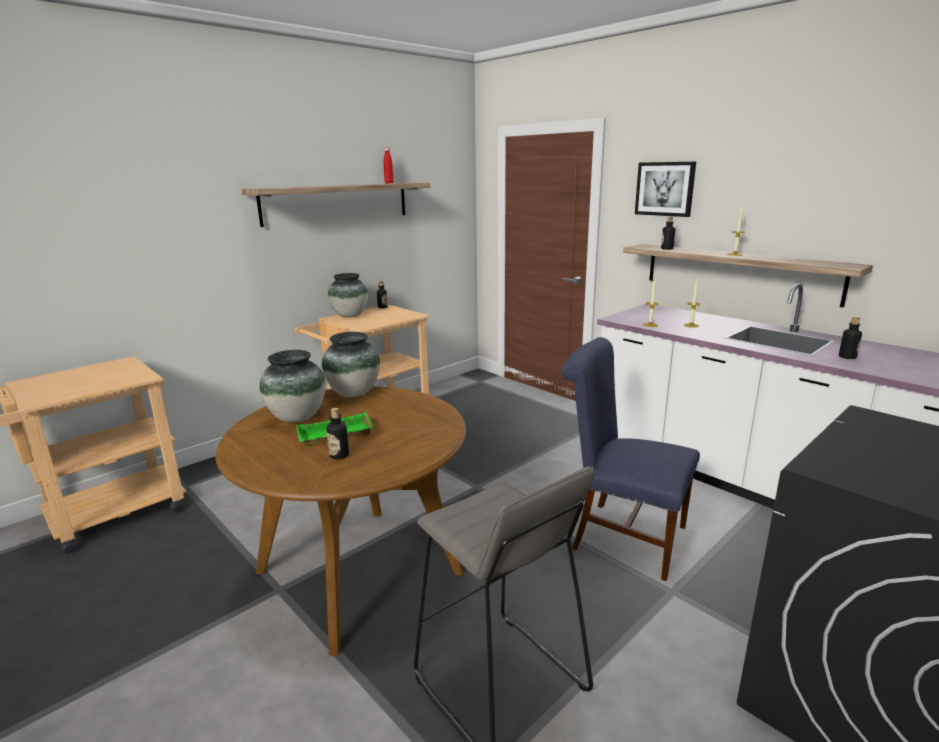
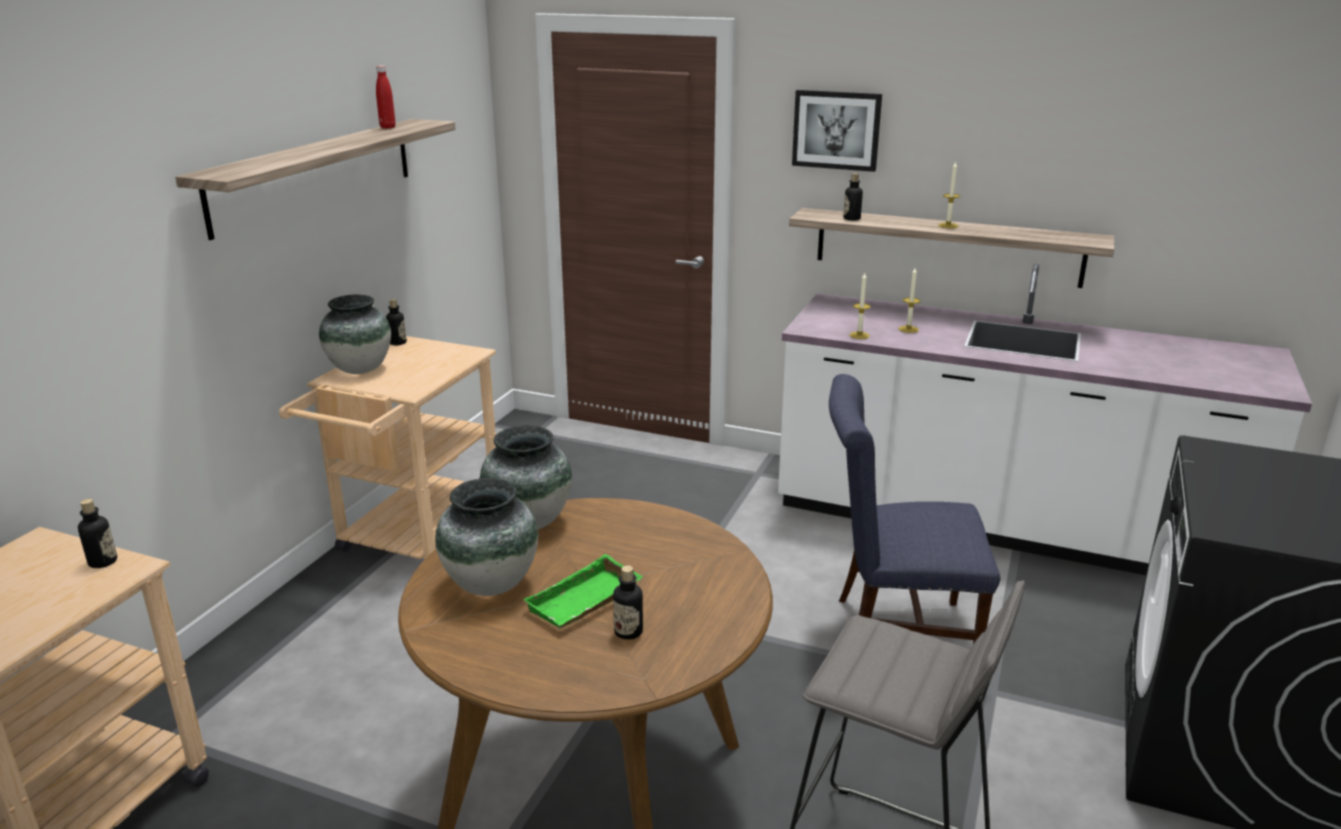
camera: 25 degrees left, 5 degrees up
(847, 357) = (1113, 358): bottle -> bottle (103, 562)

